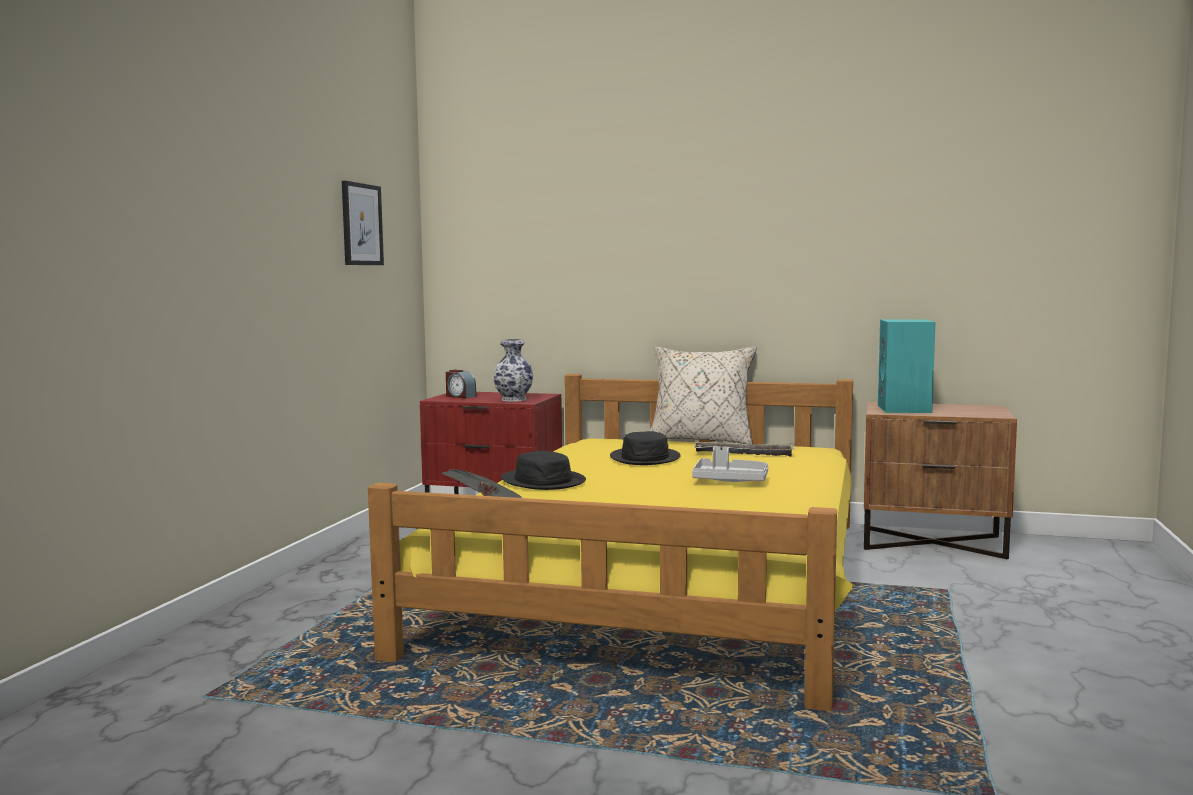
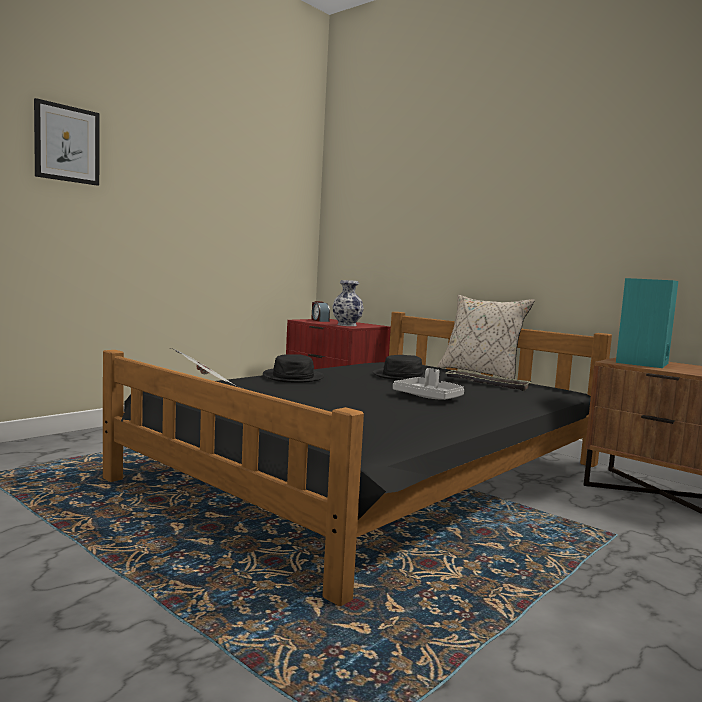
camera: 25 degrees right, 0 degrees up
(361, 224) = (254, 191): picture -> picture (67, 144)
(661, 580) = (375, 472): yellow bed -> black bed

